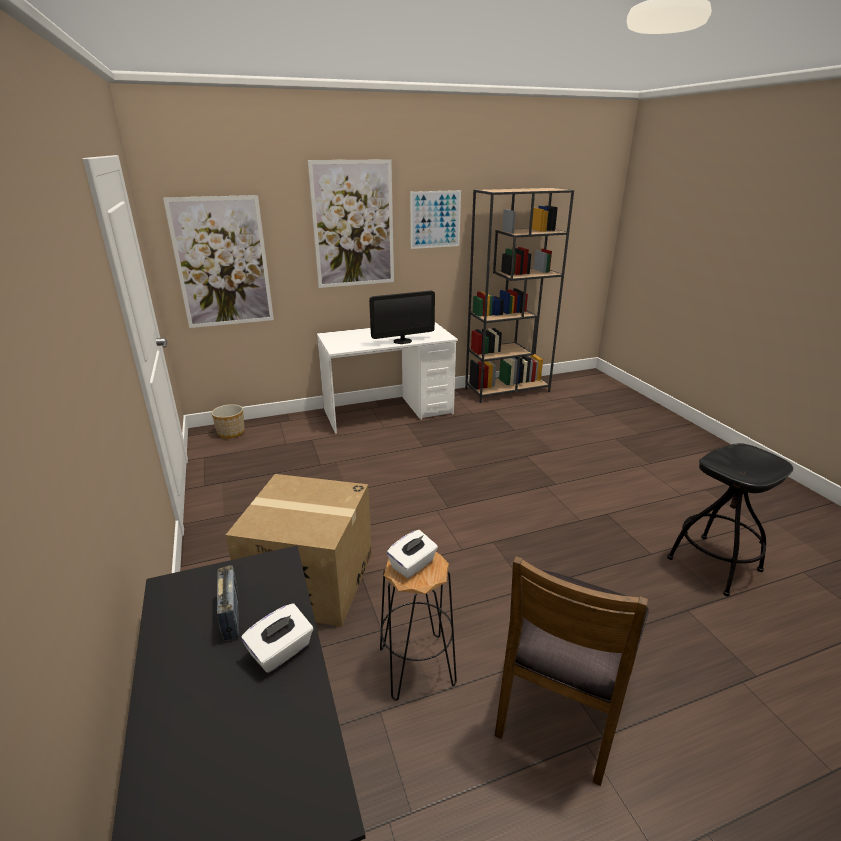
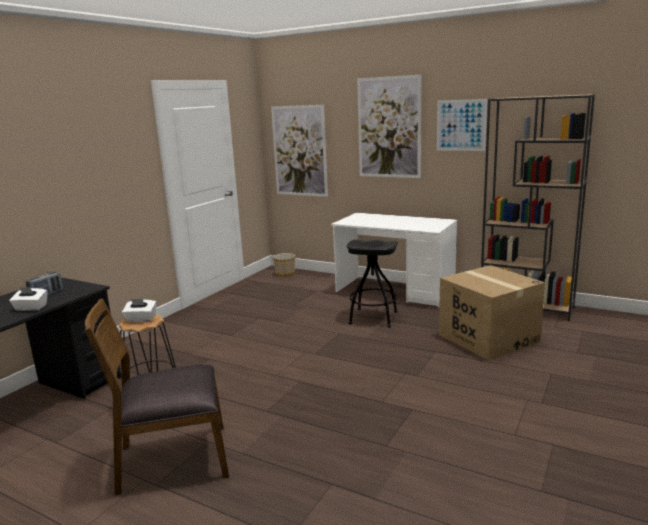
camera: 50 degrees right, 10 degrees down
(310, 580) = (187, 349): cardboard box -> cardboard box (488, 338)
(402, 341) = (395, 226): monitor -> none
(713, 564) = (421, 481): black stool -> black stool (373, 317)

